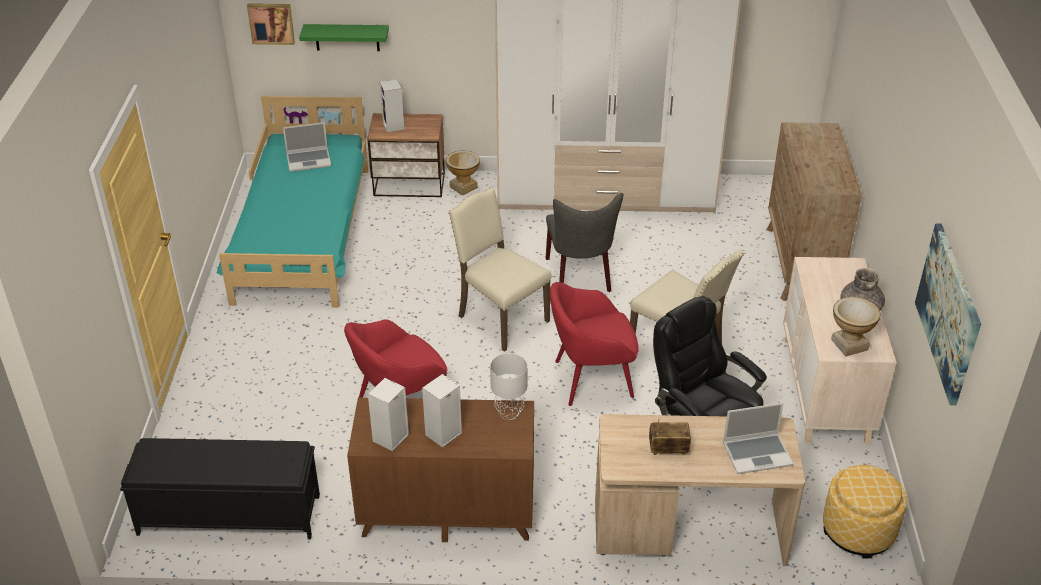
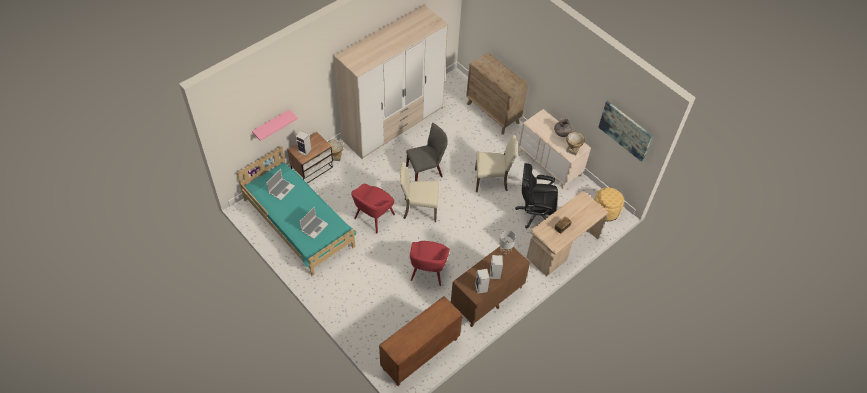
camera: 45 degrees left, 15 degrees up
(228, 514) = (420, 354): black bench -> brown cabinet
(271, 23) = (237, 139): picture -> none
(347, 37) = (271, 125): green shelf -> pink shelf
(580, 277) = (426, 171): grey chair -> grey chair turned 60 degrees counterclockwise
(591, 379) = (476, 212): red armchair -> red armchair (373, 217)
(757, 454) = (586, 211): laptop -> laptop (314, 227)

